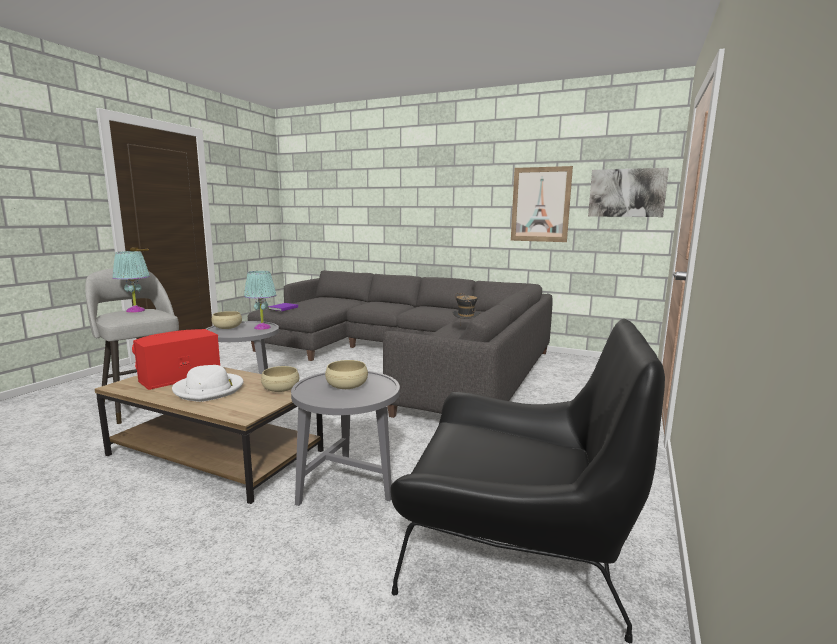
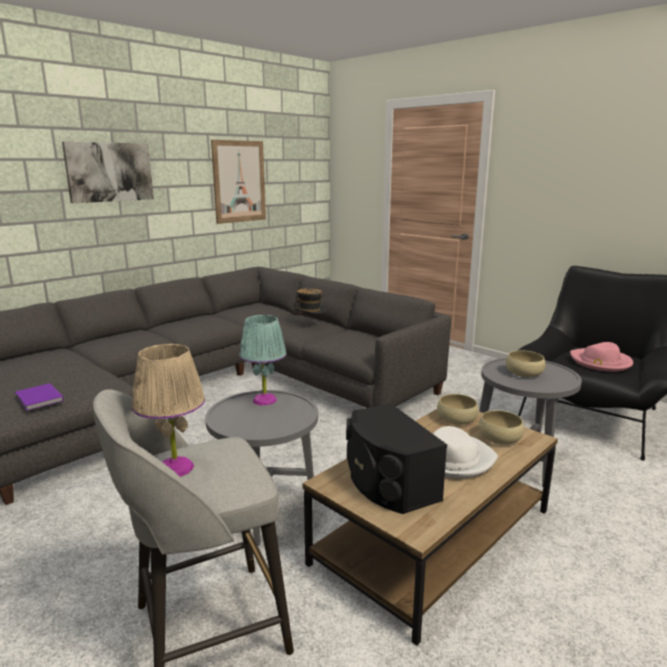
camera: 70 degrees left, 5 degrees up
(135, 310) = (175, 468): turquoise table lamp -> beige table lamp
(178, 376) = (387, 482): red speaker -> black speaker
(227, 327) = (246, 421): beige bowl -> beige bowl (500, 438)
(500, 455) = (600, 362): none -> pink hat
(627, 193) = (301, 169): picture -> picture (109, 172)

